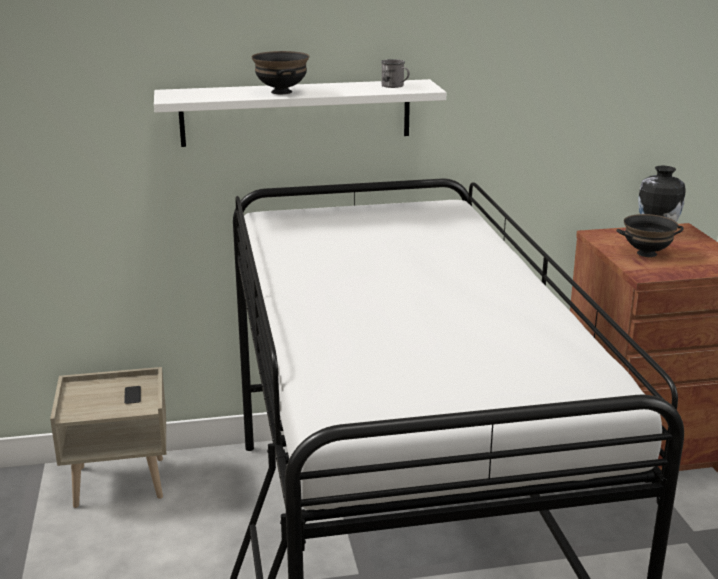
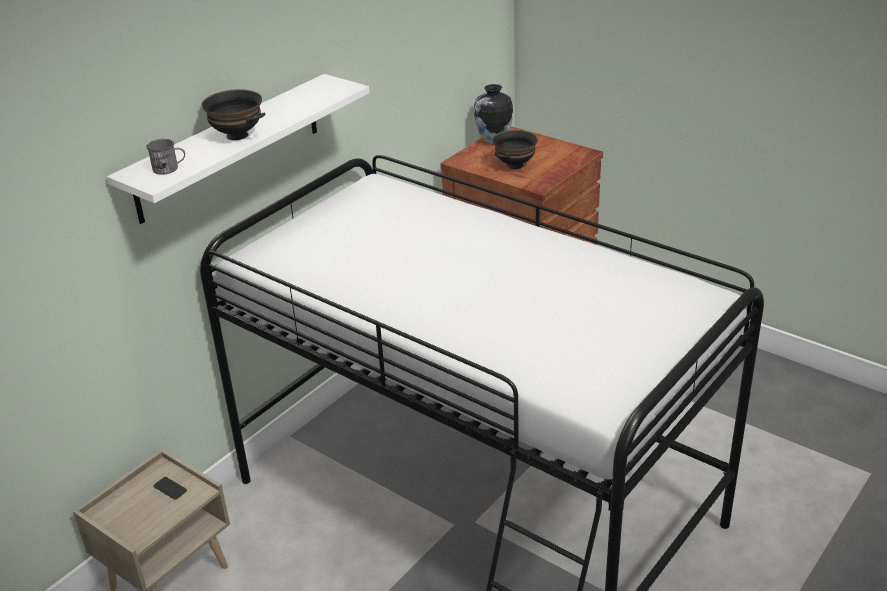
camera: 40 degrees left, 10 degrees up
(395, 86) = (316, 93): grey mug -> grey mug (169, 169)

